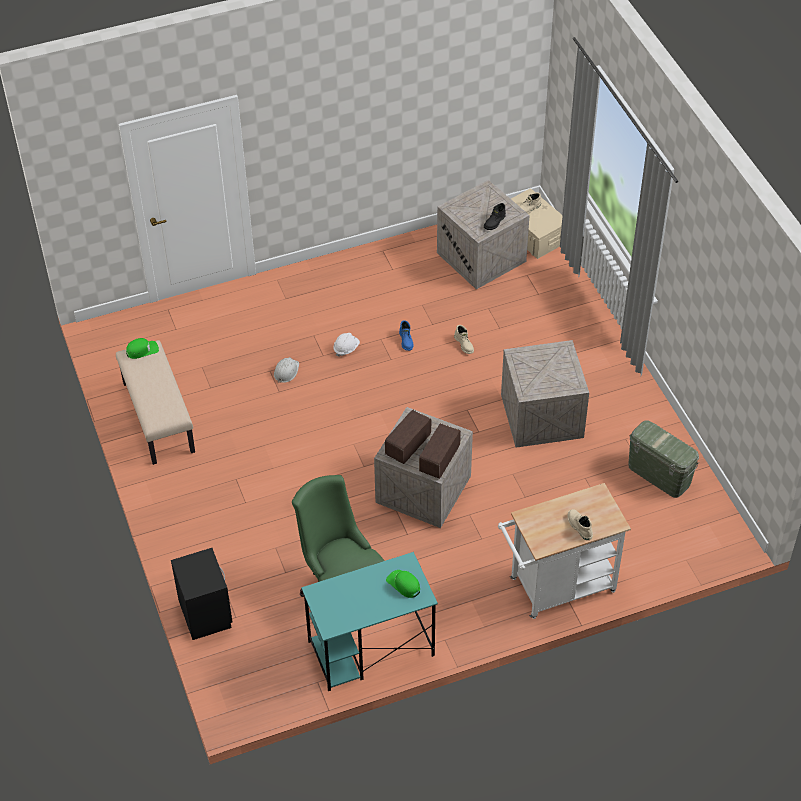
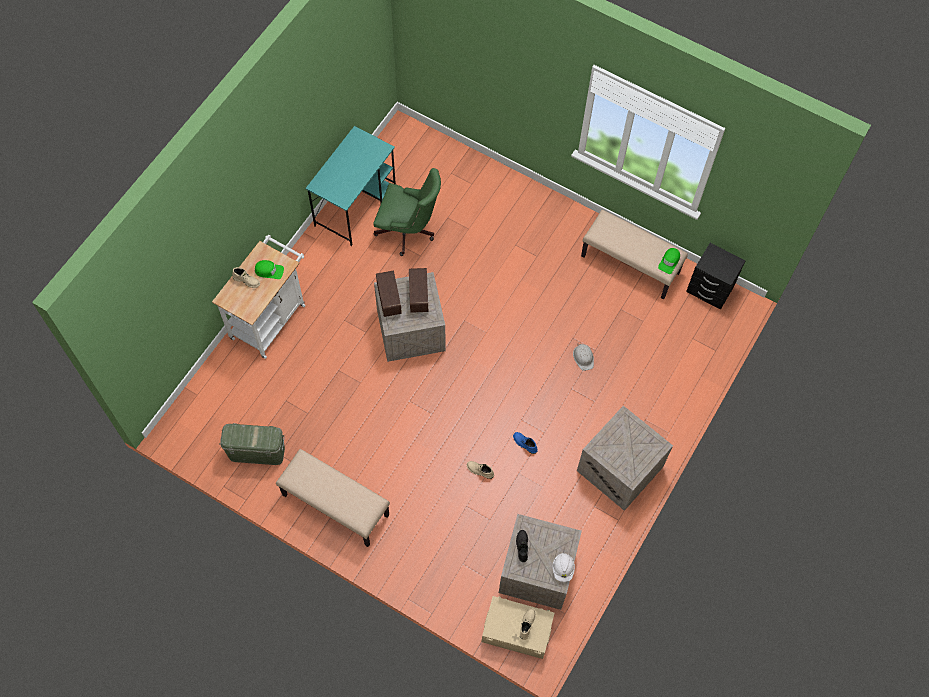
camera: 140 degrees right, 15 degrees up
(205, 613) = (470, 163): black nightstand -> black nightstand (709, 289)
(346, 348) = (560, 406): white hard hat -> white hard hat (563, 569)
(403, 584) = (334, 186): green cap -> green cap (269, 271)
(540, 415) = (376, 445): crate -> crate (621, 469)
(616, 392) = (335, 505): none -> beige bench

